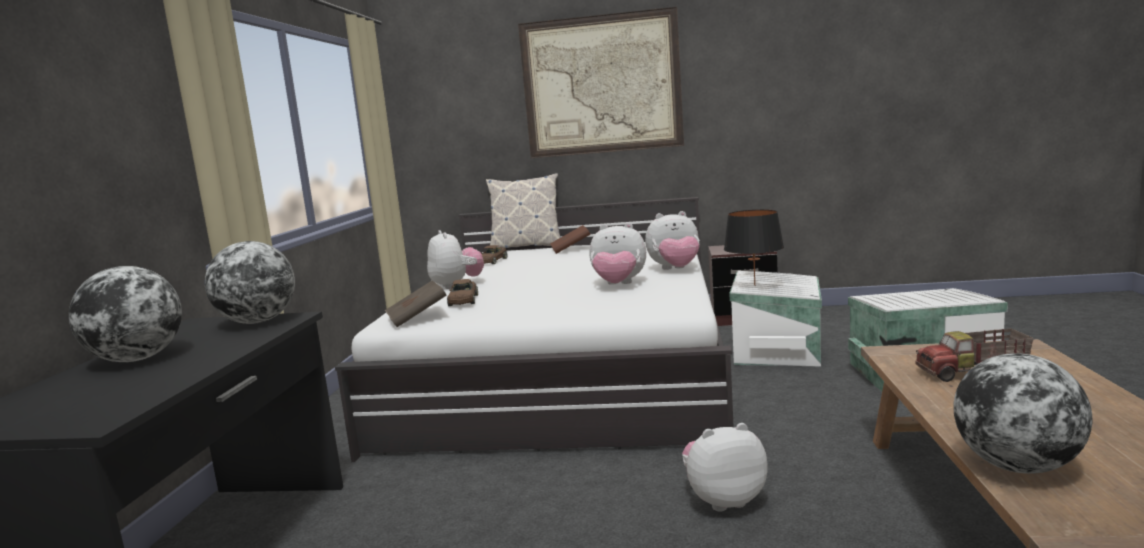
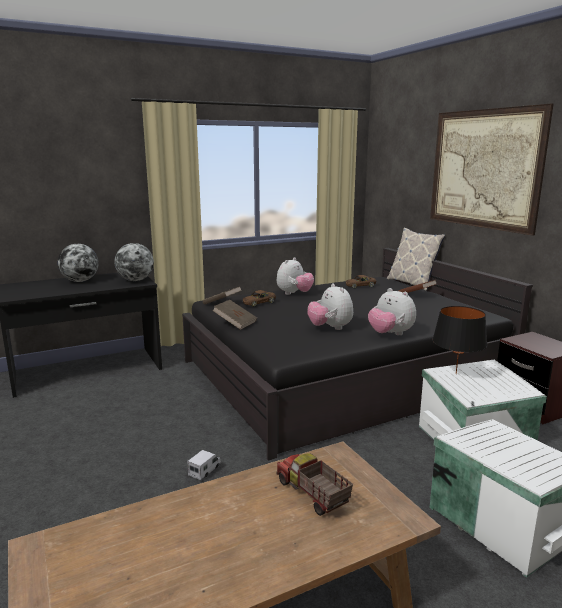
camera: 55 degrees right, 5 degrees up
(520, 319) = (235, 323): none -> brown book
(568, 370) = (343, 374): white bed -> black bed
(723, 500) = (205, 470): plush toy -> toy truck
(1017, 466) = (134, 522): globe -> none

